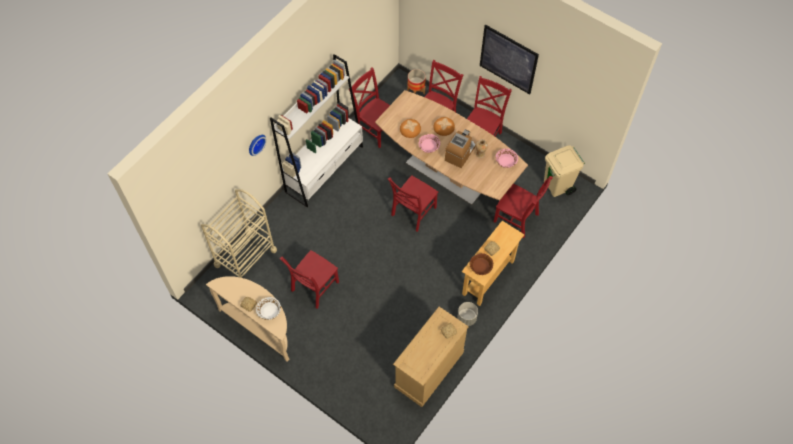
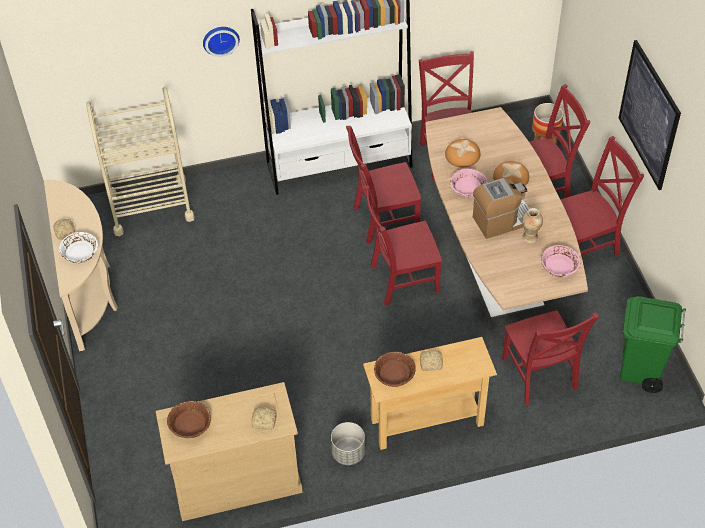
camera: 40 degrees right, 10 degrees down
(313, 288) = (193, 289): red chair -> red chair (383, 219)
(416, 358) = (190, 425): none -> brown bowl
(557, 186) = (640, 370): beige trash can -> green trash can

